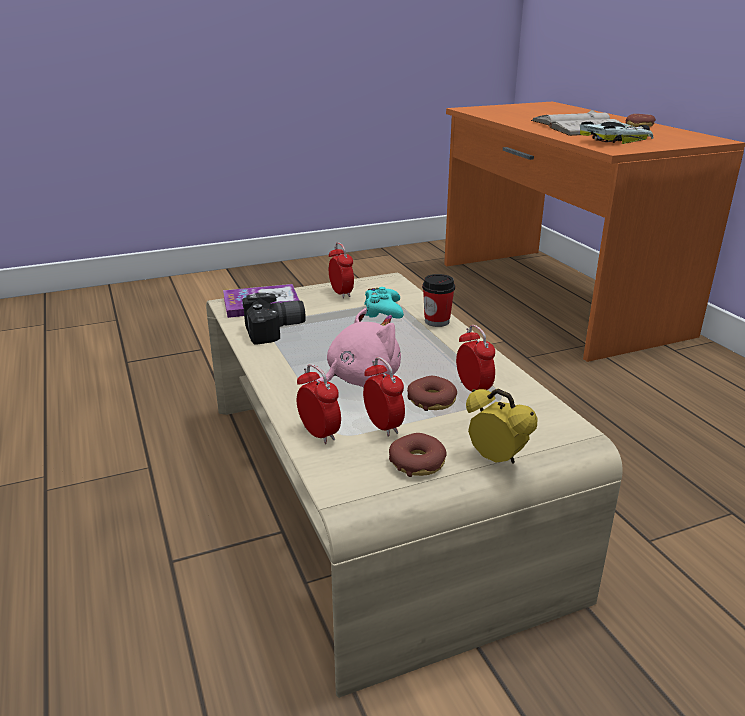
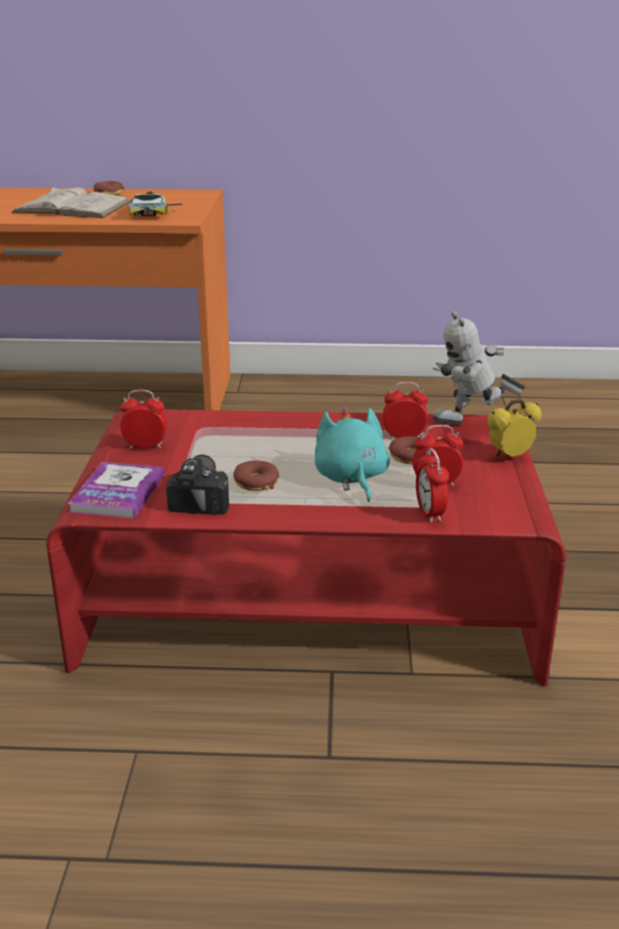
camera: 65 degrees left, 0 degrees up
(319, 433) = (429, 513): alarm clock -> alarm clock turned 90 degrees counterclockwise
(358, 380) = (351, 478): pink plush toy -> turquoise plush toy
(372, 490) = (309, 602): beige coffee table -> red coffee table
(383, 311) = (215, 436): turquoise game controller -> none
(417, 462) = (497, 484): donut -> donut (256, 483)
(437, 321) = (266, 420): cup -> none
(551, 421) = (471, 425): none -> toy robot

